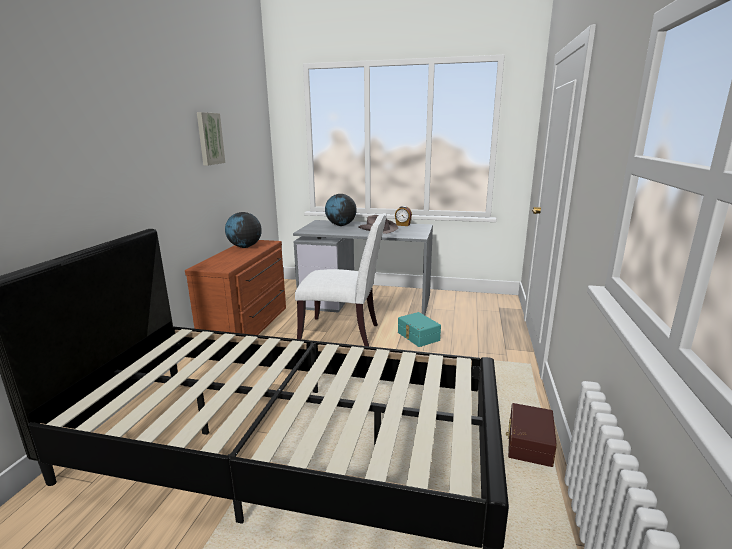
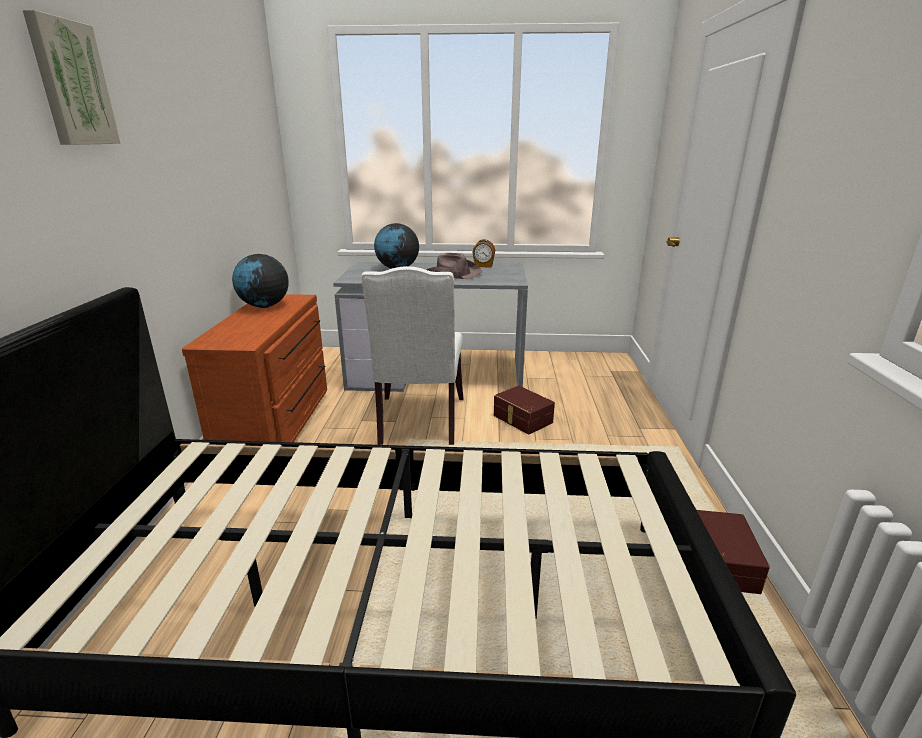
camera: 10 degrees left, 5 degrees up
(209, 139) = (199, 139): picture -> picture (71, 84)
(343, 333) = (420, 423): white chair -> white chair turned 90 degrees clockwise
(417, 336) = (522, 419): turquoise storage box -> brown storage box

